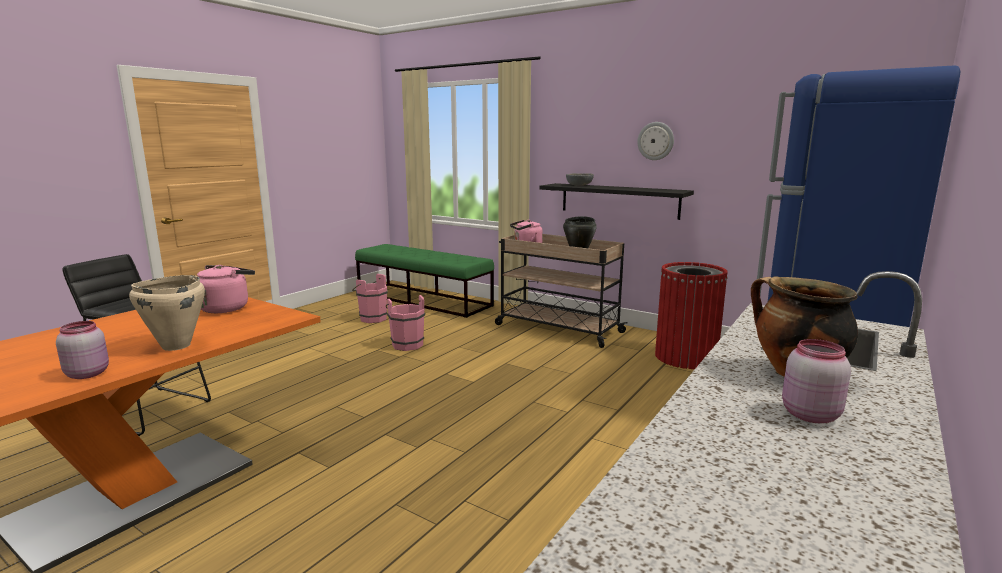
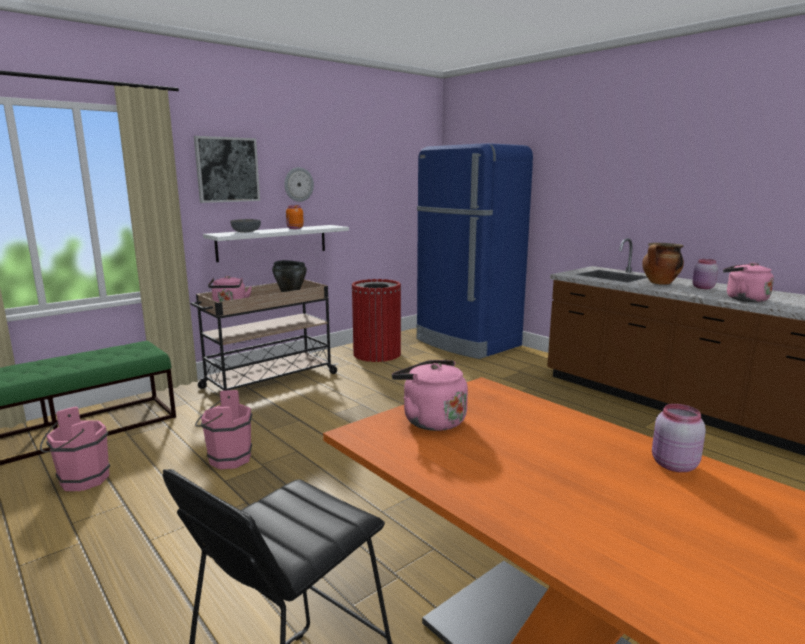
camera: 75 degrees left, 0 degrees up
(175, 346) = (579, 432): beige cooking pot -> none
(582, 126) = (227, 169): none -> picture
(619, 200) = (273, 242): black shelf -> white shelf
(631, 188) = (294, 228): none -> orange jar
(705, 446) = (743, 299): none -> pink kettle

